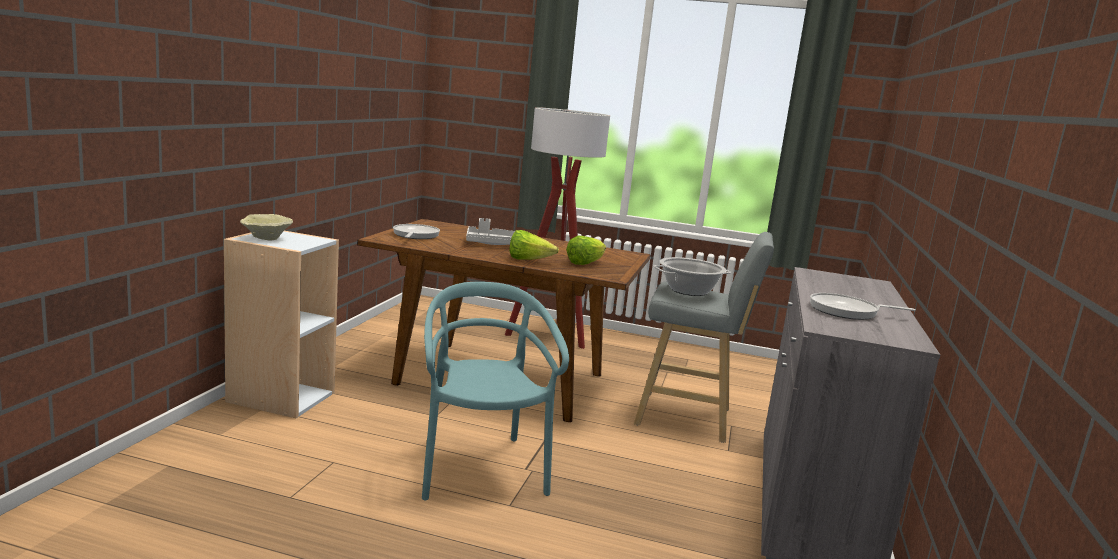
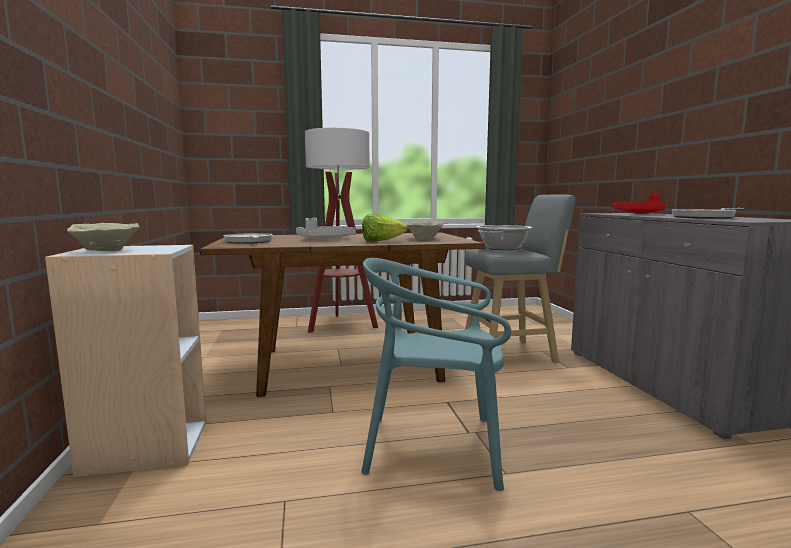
camera: 25 degrees left, 5 degrees down
(479, 468) = (433, 447): turquoise chair -> turquoise chair turned 45 degrees counterclockwise
(585, 263) = (422, 239): lettuce -> beige bowl
(850, 285) = (640, 214): none -> red tray

